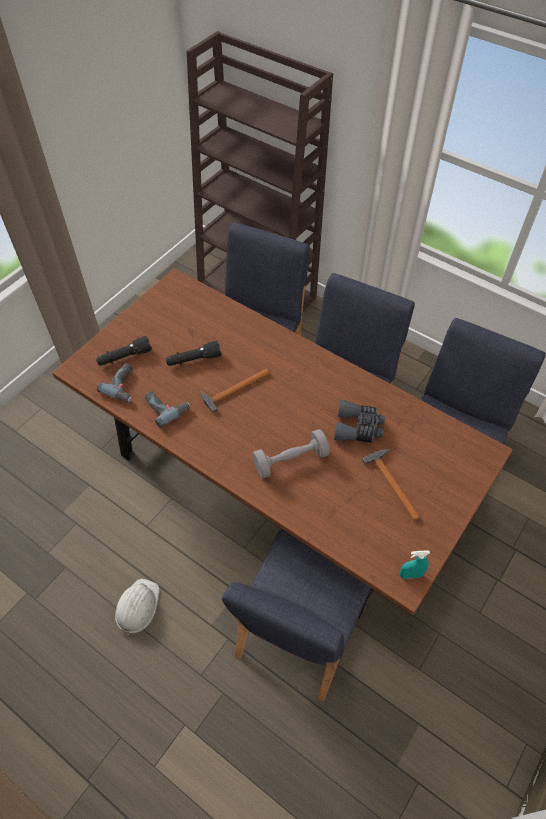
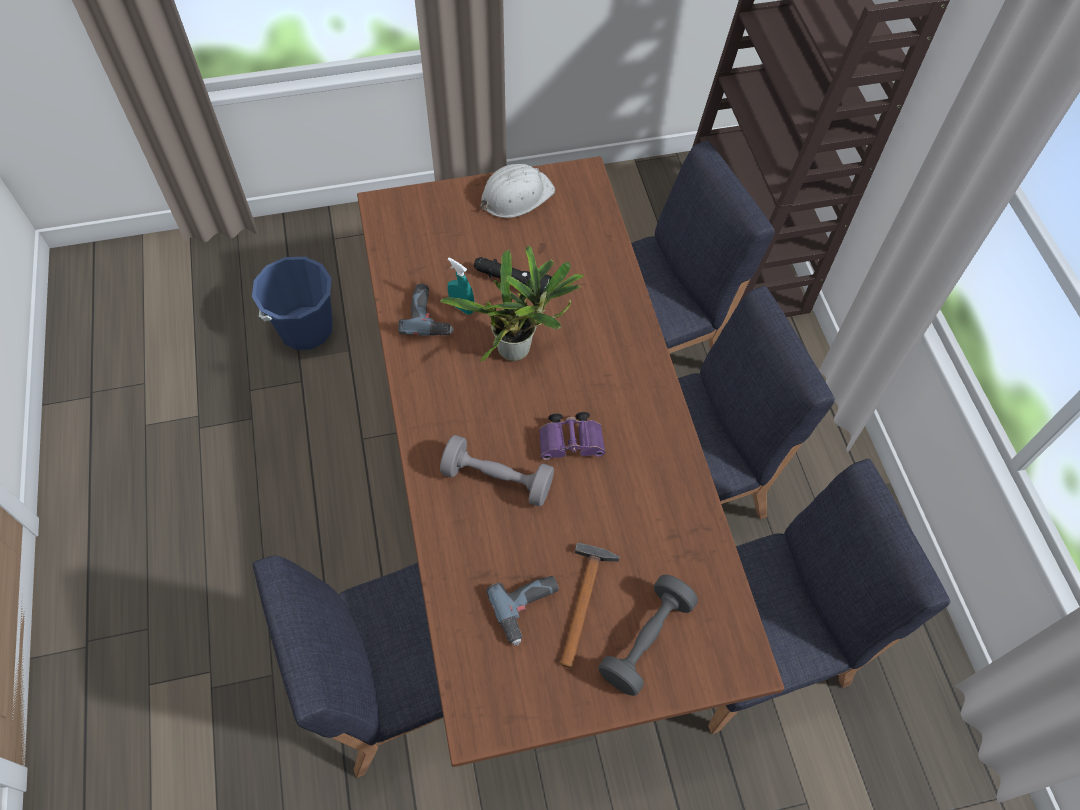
camera: 40 degrees right, 5 degrees up
(49, 492) = (306, 328): none -> blue bucket
(124, 357) = (443, 226): black flashlight -> none
(124, 386) = (411, 259): power drill -> power drill (528, 609)
(137, 607) = (277, 515): white hard hat -> white hard hat (516, 195)
(233, 390) = (519, 349): hammer -> potted plant
(308, 415) = (572, 443): none -> purple binoculars
(358, 427) = (615, 503): grey binoculars -> none
(411, 575) = (491, 721): turquoise spray bottle -> turquoise spray bottle (462, 307)
(437, 477) = (646, 640): none -> grey dumbbell

